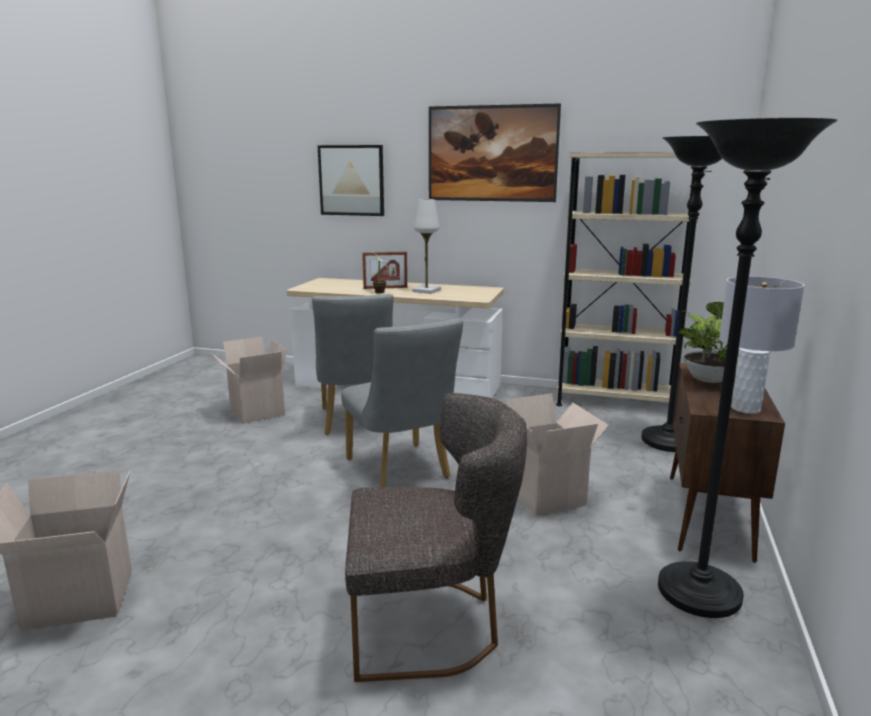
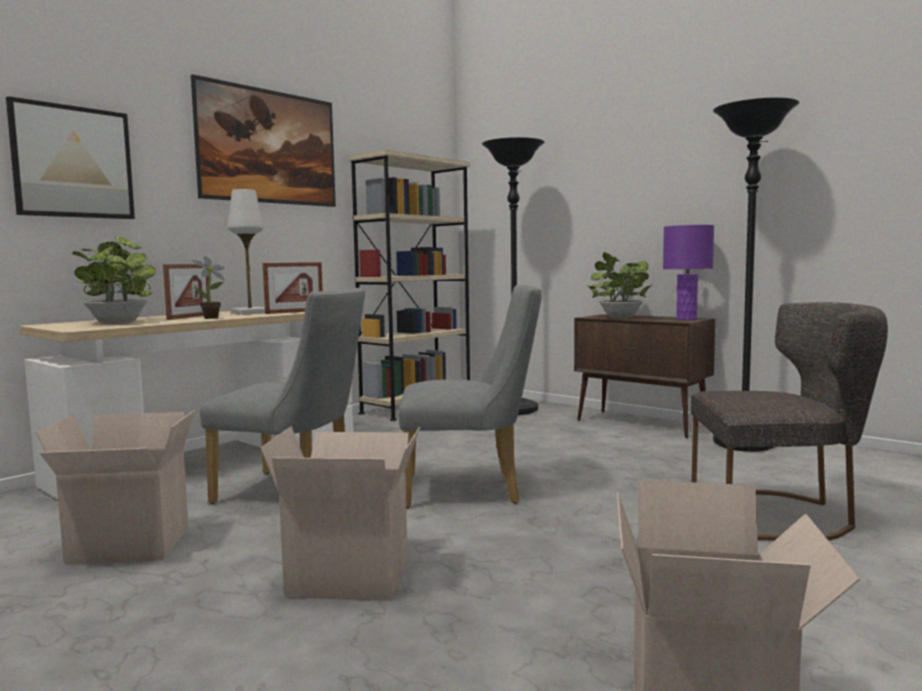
camera: 65 degrees left, 10 degrees down
(339, 286) = (118, 322): none -> potted plant
(432, 625) = (779, 515): grey chair -> grey chair turned 75 degrees clockwise
(442, 296) = (294, 312): none -> picture frame
(548, 495) = (576, 451): cardboard box -> cardboard box (352, 575)
(745, 409) = (686, 319): grey table lamp -> purple table lamp

